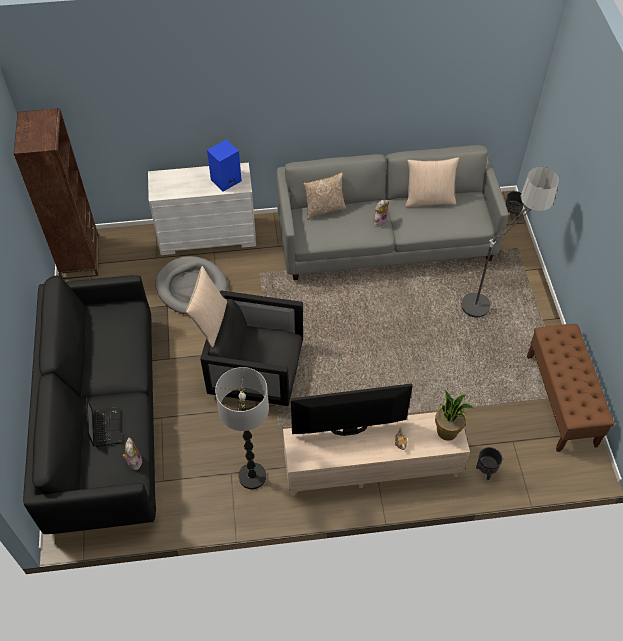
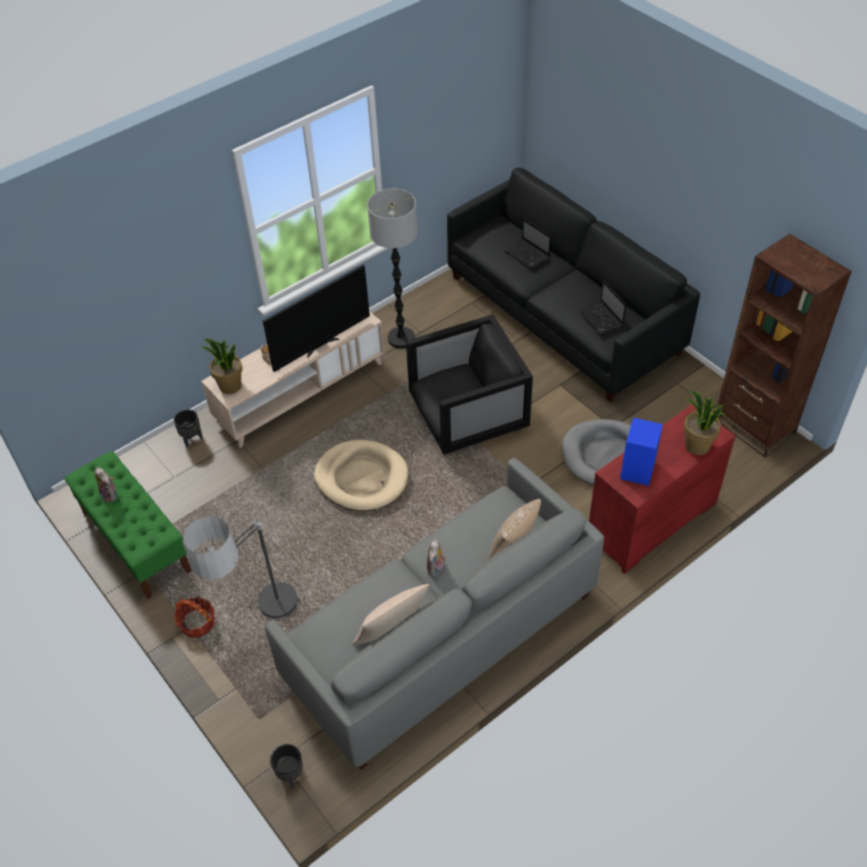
camera: 150 degrees right, 5 degrees down
(116, 328) = (601, 319): none -> laptop
(134, 461) = (482, 248): plush toy -> plush toy (111, 495)
(177, 176) = (696, 446): none -> potted plant
(207, 235) = (652, 522): white dresser -> red dresser
(210, 322) = (512, 342): beige pillow -> none
(369, 362) = (362, 478): none -> beige dog bed
(535, 319) = (197, 623): none -> basket
(561, 400) = (136, 541): brown bench -> green bench

